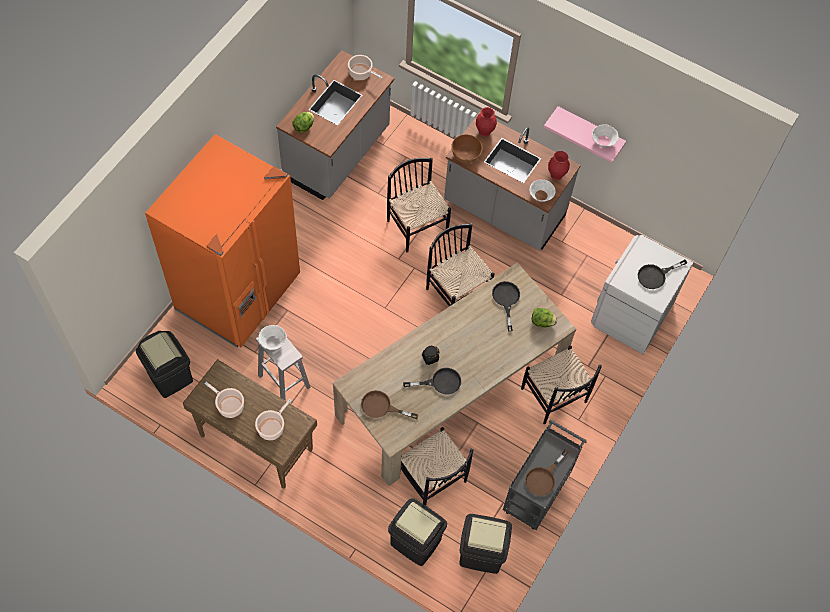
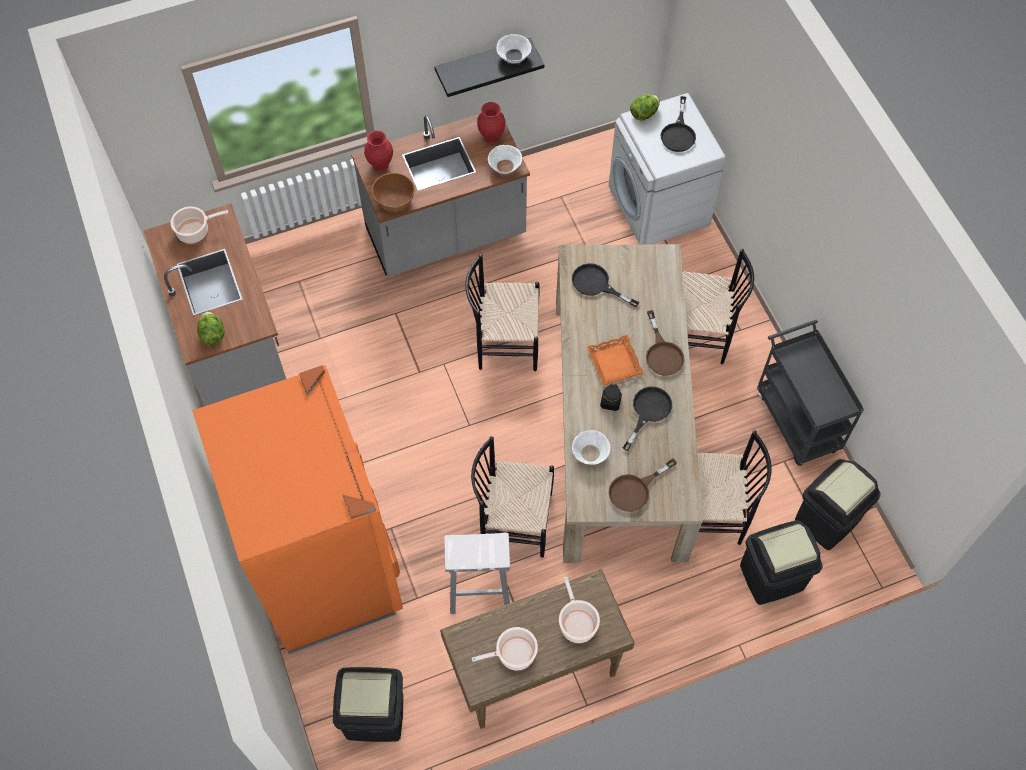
camera: 50 degrees left, 0 degrees up
(273, 342) = (465, 552): white bowl -> white bowl (590, 453)
(416, 225) = (392, 327): black chair -> black chair (513, 520)
(459, 343) = (614, 363): none -> orange tray
(542, 322) = (648, 269): lettuce -> lettuce (644, 114)
(543, 478) = (823, 389): brown frying pan -> brown frying pan (662, 353)
(589, 130) = (483, 63): pink shelf -> black shelf

